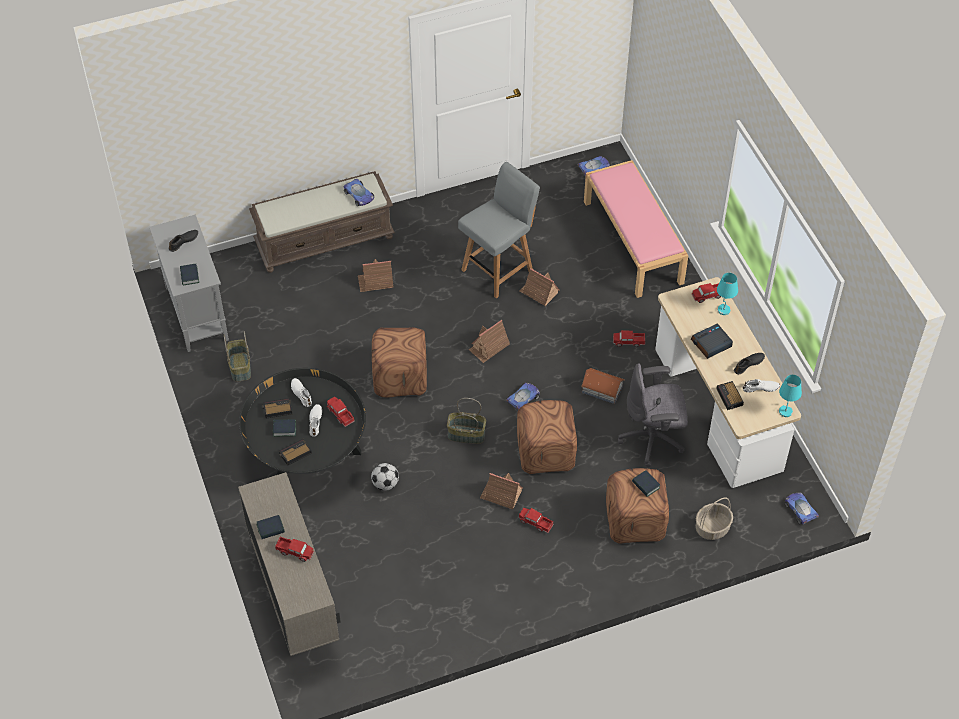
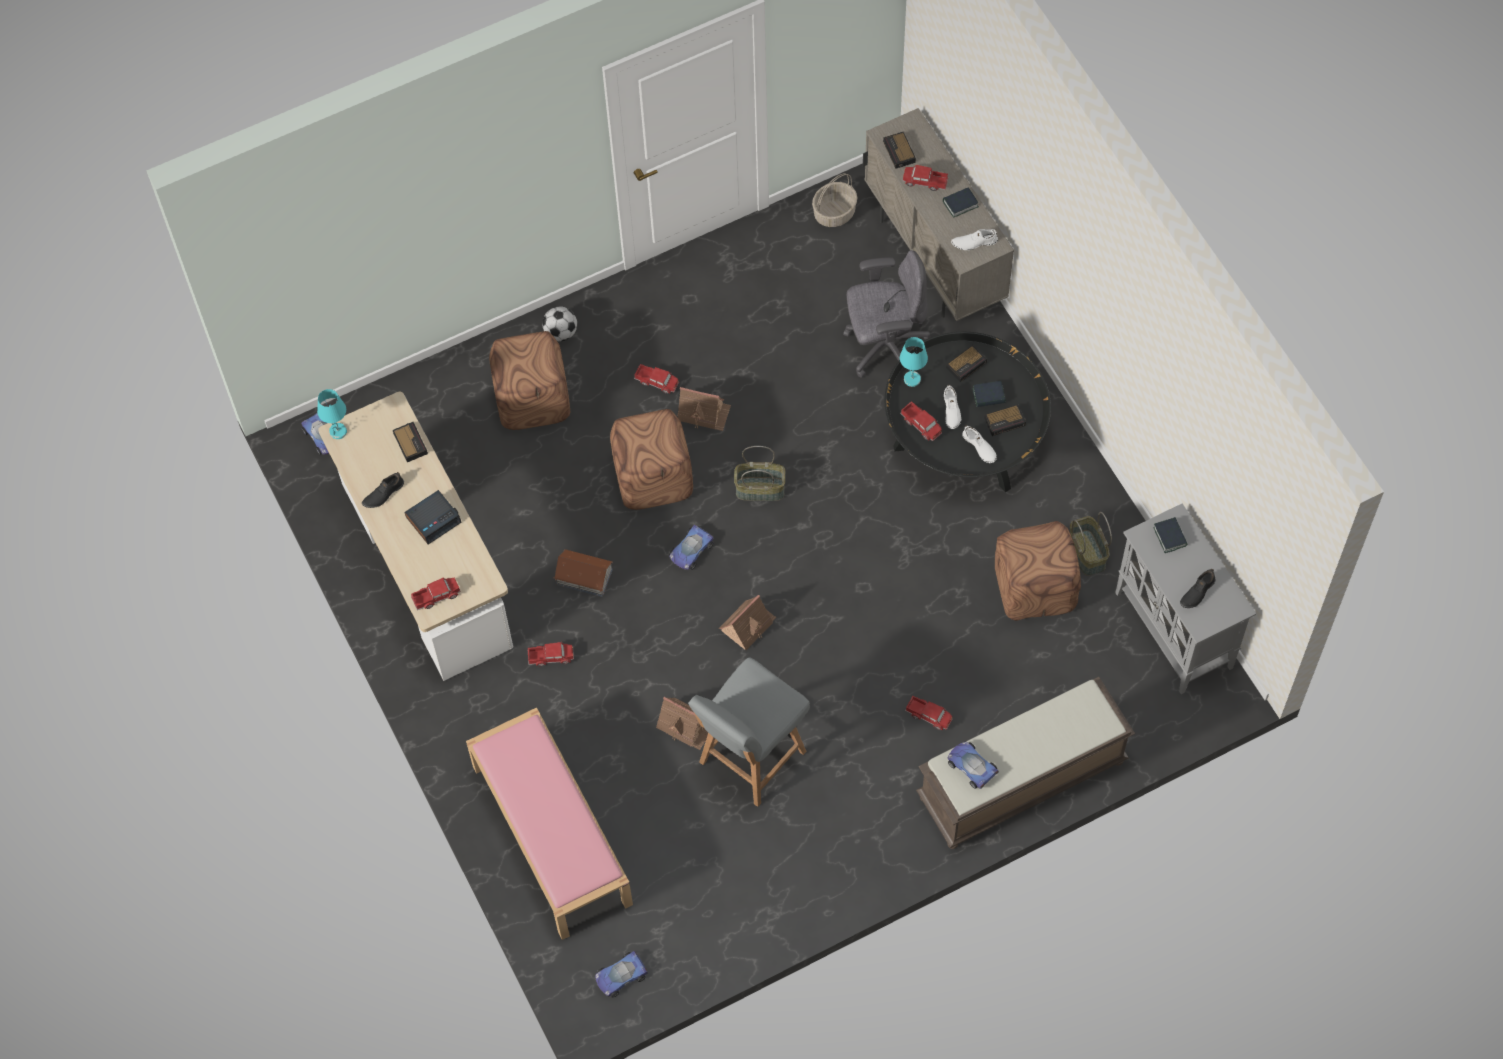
camera: 175 degrees right, 10 degrees up
(310, 580) = (899, 152): none -> alarm clock
(376, 281) = (929, 715): toy house -> toy truck
(385, 484) = (853, 409): football -> football (561, 332)
(400, 378) = (862, 562): brown ottoman -> brown ottoman (1033, 586)
(645, 485) = (518, 368): book -> none
(652, 439) = (513, 512): grey office chair -> grey office chair (885, 346)
(712, 528) = (435, 400): basket -> basket (834, 212)
(723, 310) = (415, 574): turquoise table lamp -> turquoise table lamp (912, 378)
(760, 388) = (369, 461): white shoe -> white shoe (974, 242)

